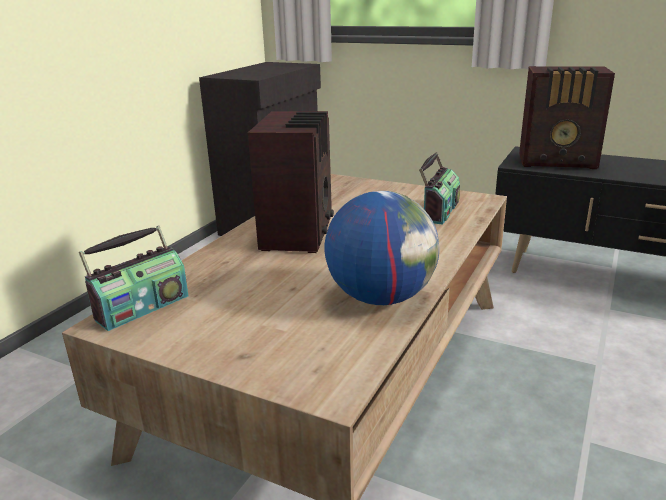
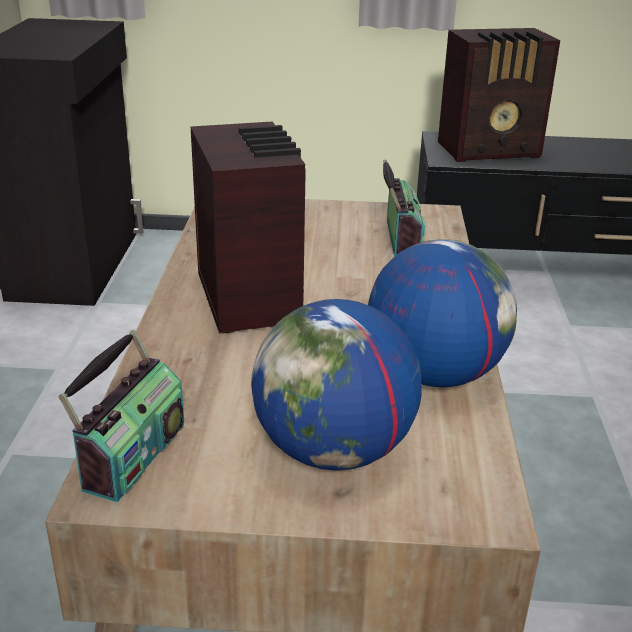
camera: 25 degrees left, 5 degrees up
(263, 330) = (334, 451): none -> globe

